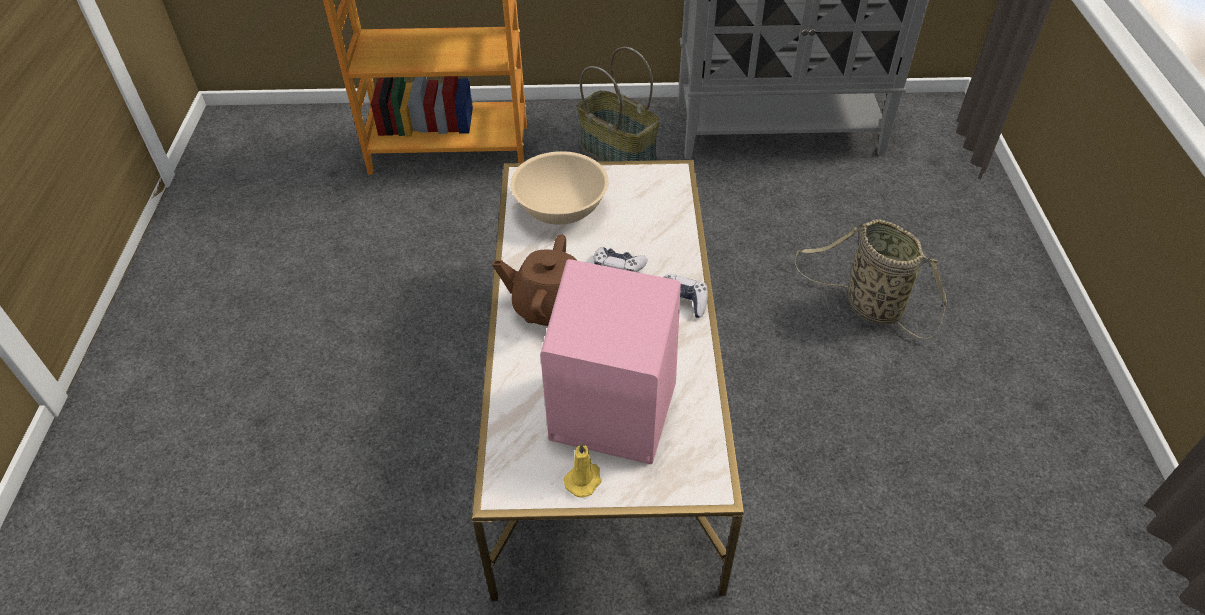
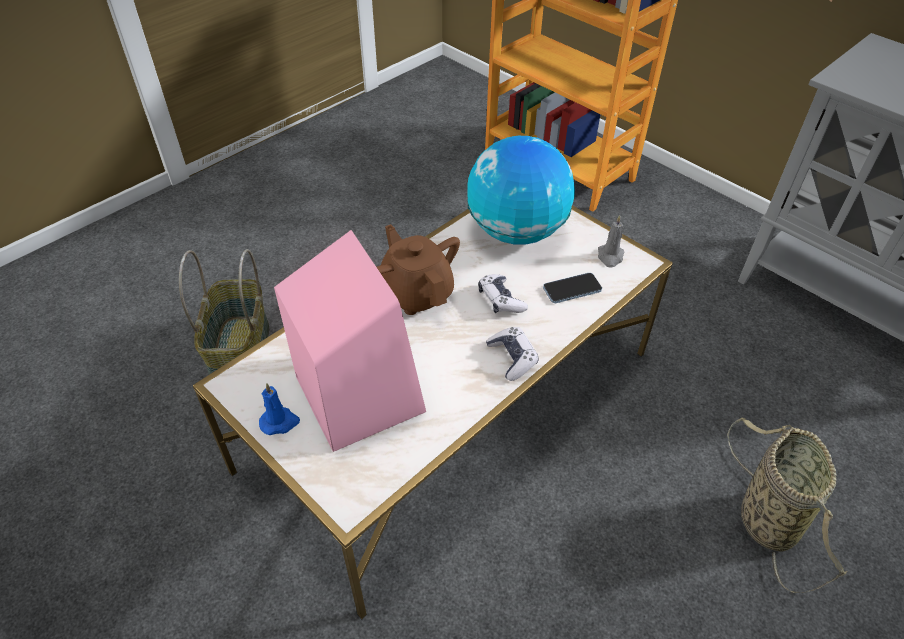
camera: 45 degrees right, 0 degrees up
(561, 209) = (516, 232): beige bowl -> globe
(584, 480) = (280, 422): yellow candle -> blue candle
(619, 151) = (686, 241): basket -> basket (242, 352)
(650, 183) = (610, 257): none -> grey candle
(655, 224) = (572, 289): none -> phone

